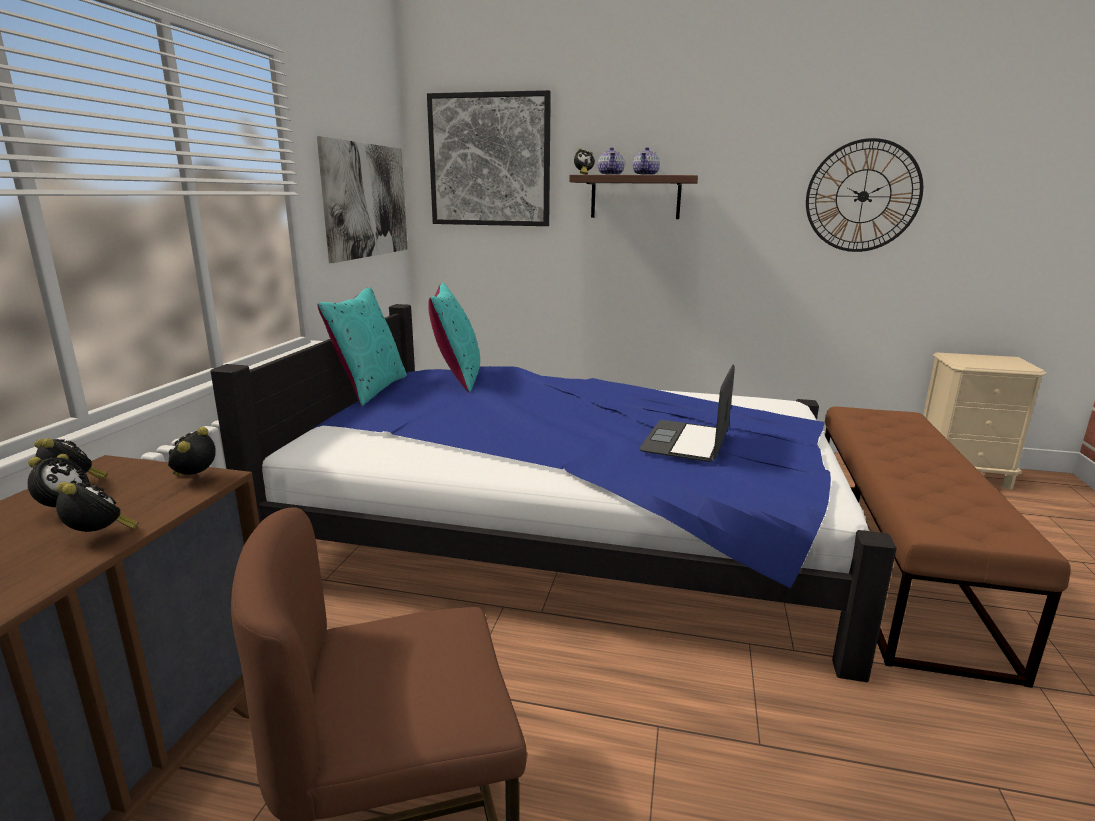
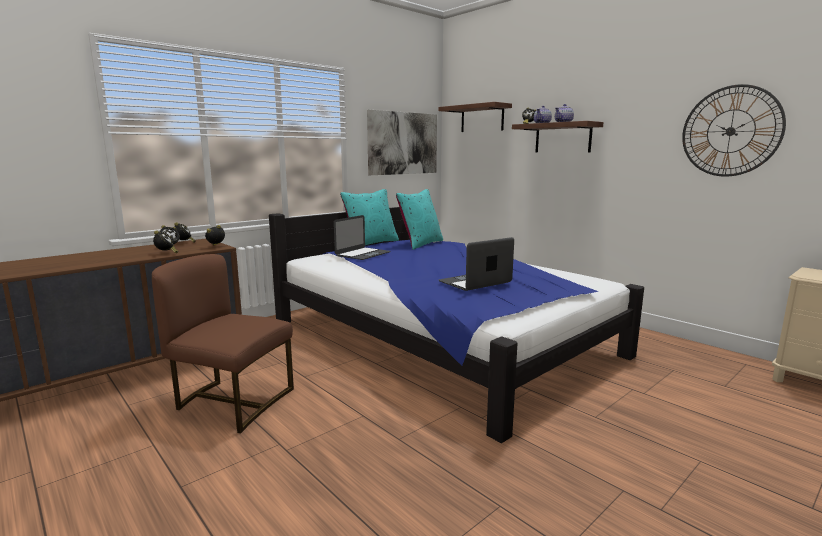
camera: 35 degrees right, 5 degrees down
(408, 417) = (363, 254): none -> laptop
(489, 160) = (482, 118): picture -> shelf
(896, 561) = (637, 408): brown bench -> none

